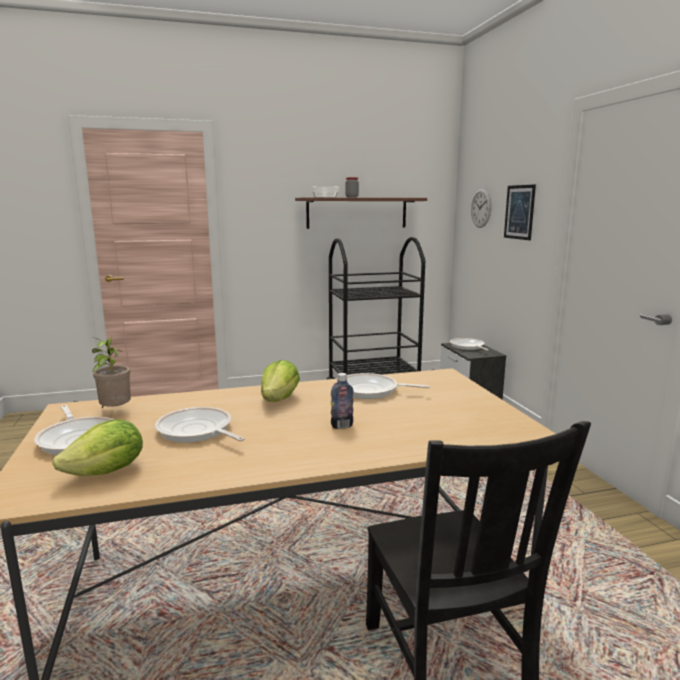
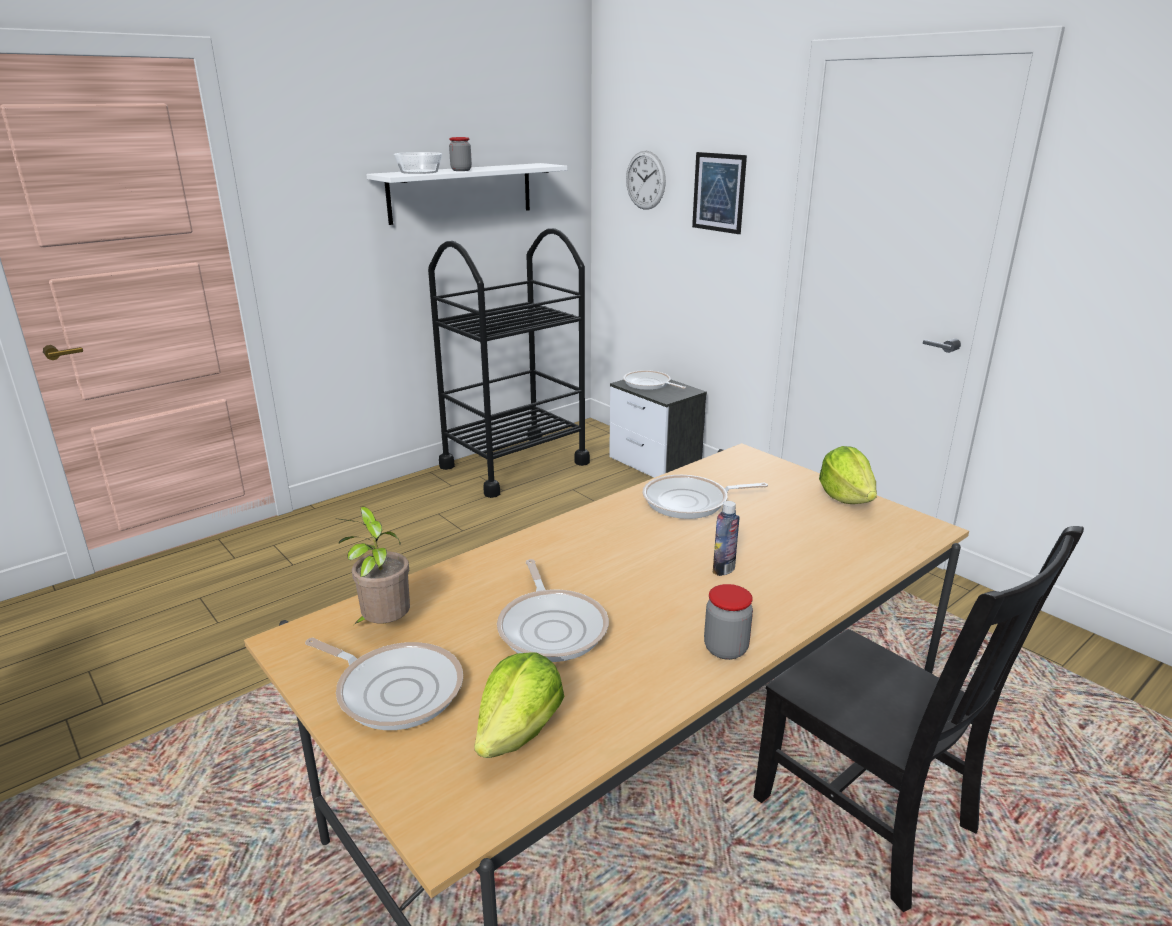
camera: 25 degrees left, 10 degrees up
(197, 431) = (552, 627): frying pan -> frying pan turned 120 degrees counterclockwise
(279, 399) = (594, 544): lettuce -> lettuce (846, 497)
(282, 464) = (725, 649): none -> jar
(357, 213) = (461, 192): brown shelf -> white shelf

